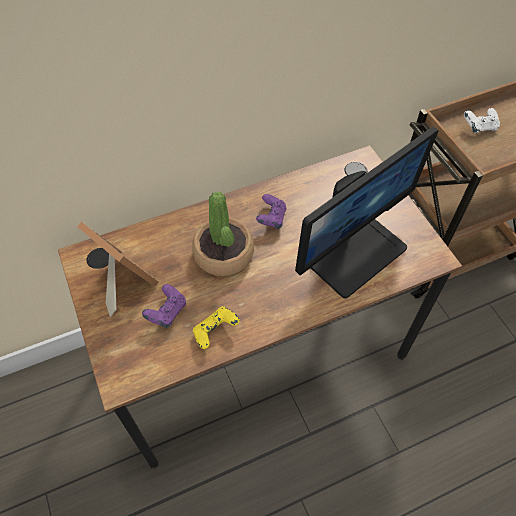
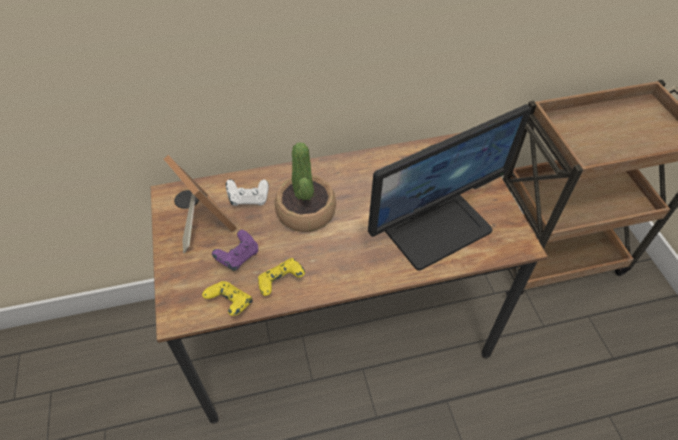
camera: 10 degrees right, 5 degrees down
(170, 362) = (230, 304): none -> yellow game controller
(271, 218) = (360, 185): purple game controller -> none
(479, 128) = (589, 126): white game controller -> white game controller (249, 199)

